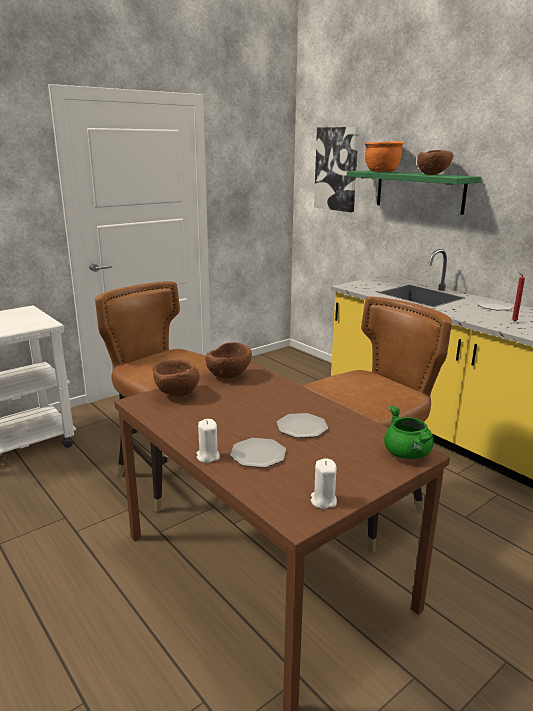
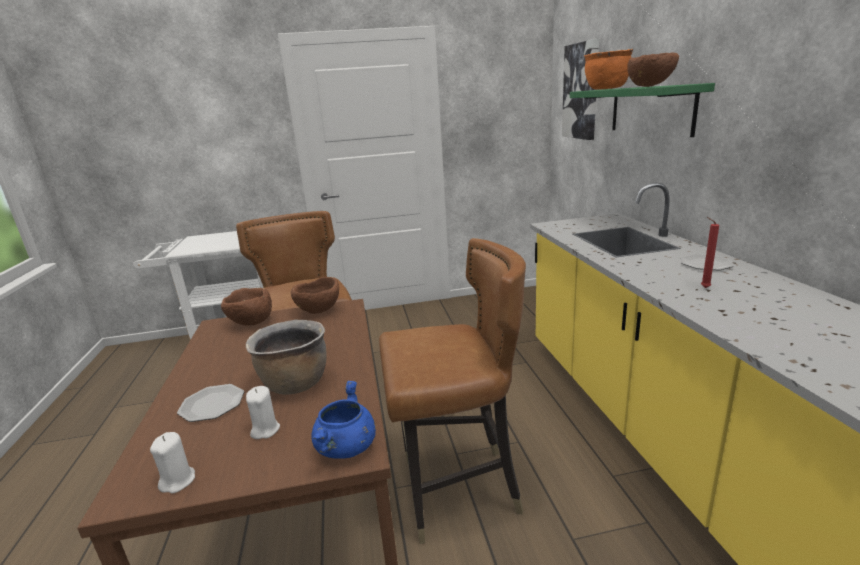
camera: 30 degrees right, 0 degrees up
(208, 456) = (174, 394): white candle -> white candle (265, 430)
(302, 428) = (295, 383): plate -> brown cooking pot
(407, 454) = (346, 448): green cooking pot -> blue cooking pot

